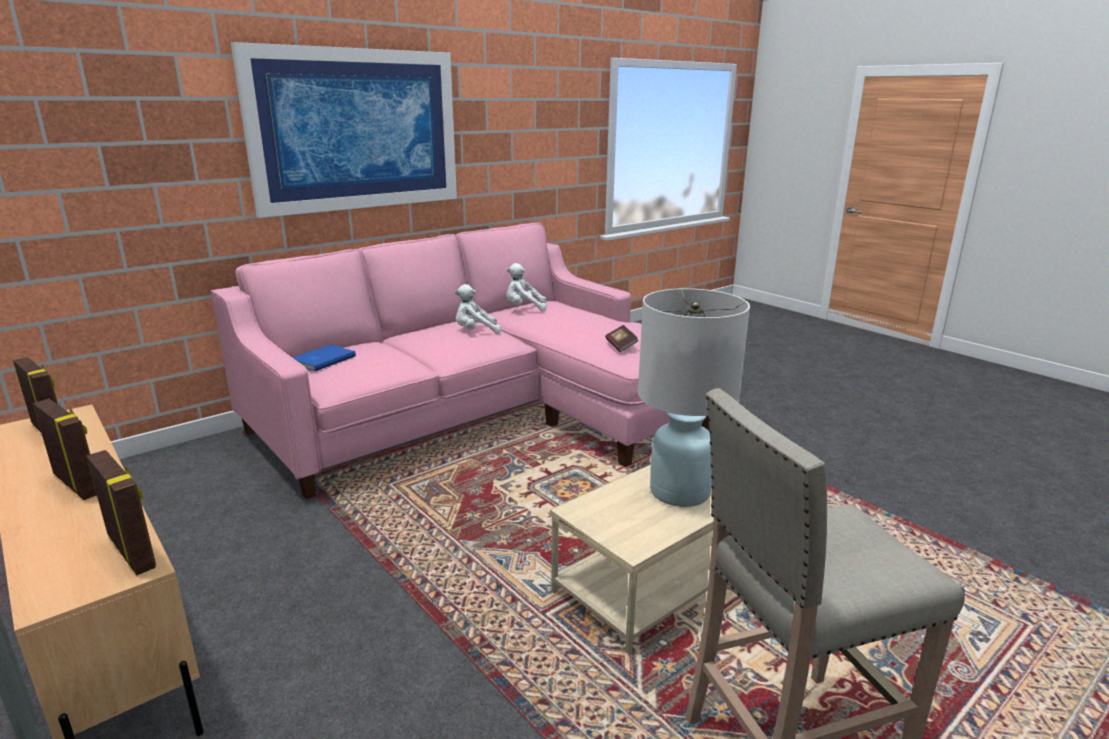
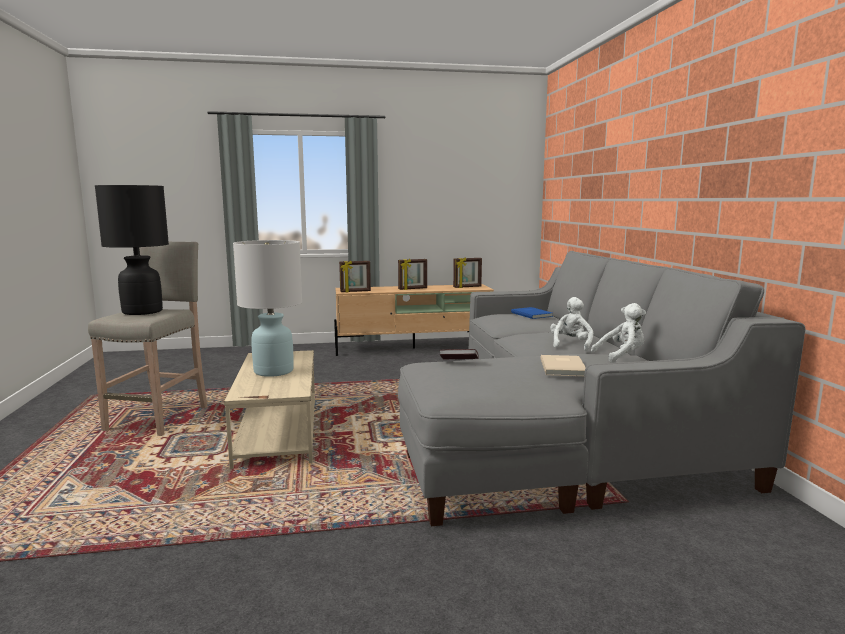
camera: 120 degrees right, 10 degrees down
(356, 130) = (667, 162): picture -> none
(484, 414) = (563, 429): pink sofa -> grey sofa
(524, 308) = (621, 356): white plush toy -> white plush toy turned 45 degrees clockwise
(584, 318) = (564, 367): none -> beige book
(834, 562) = (142, 311): none -> black table lamp

